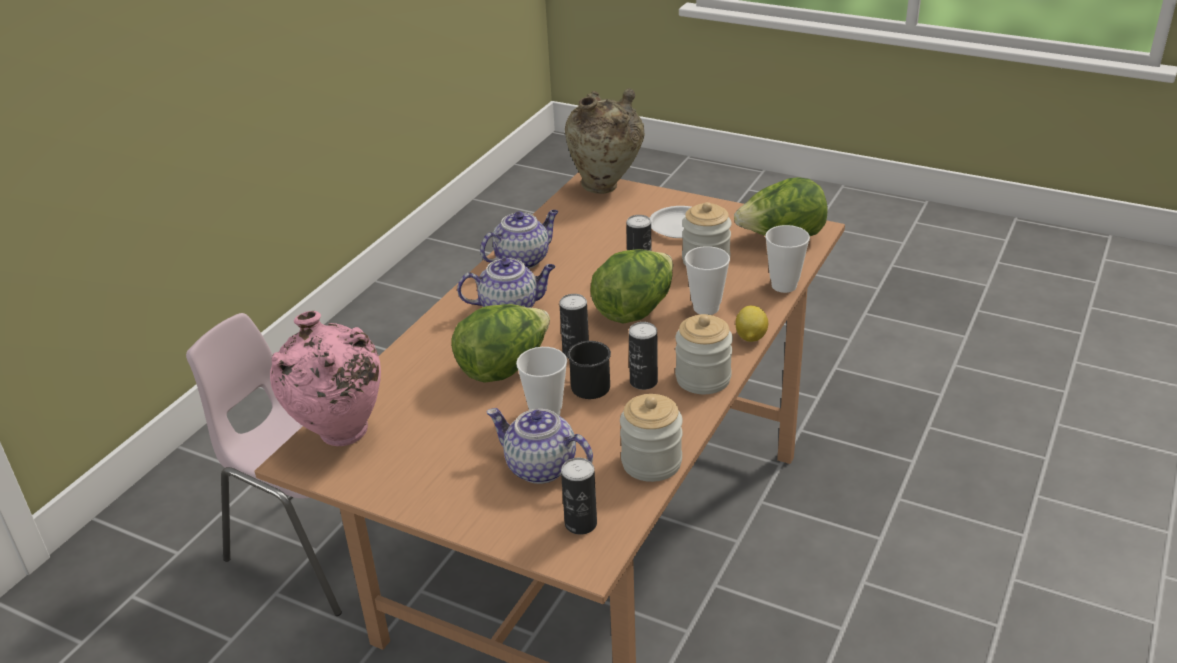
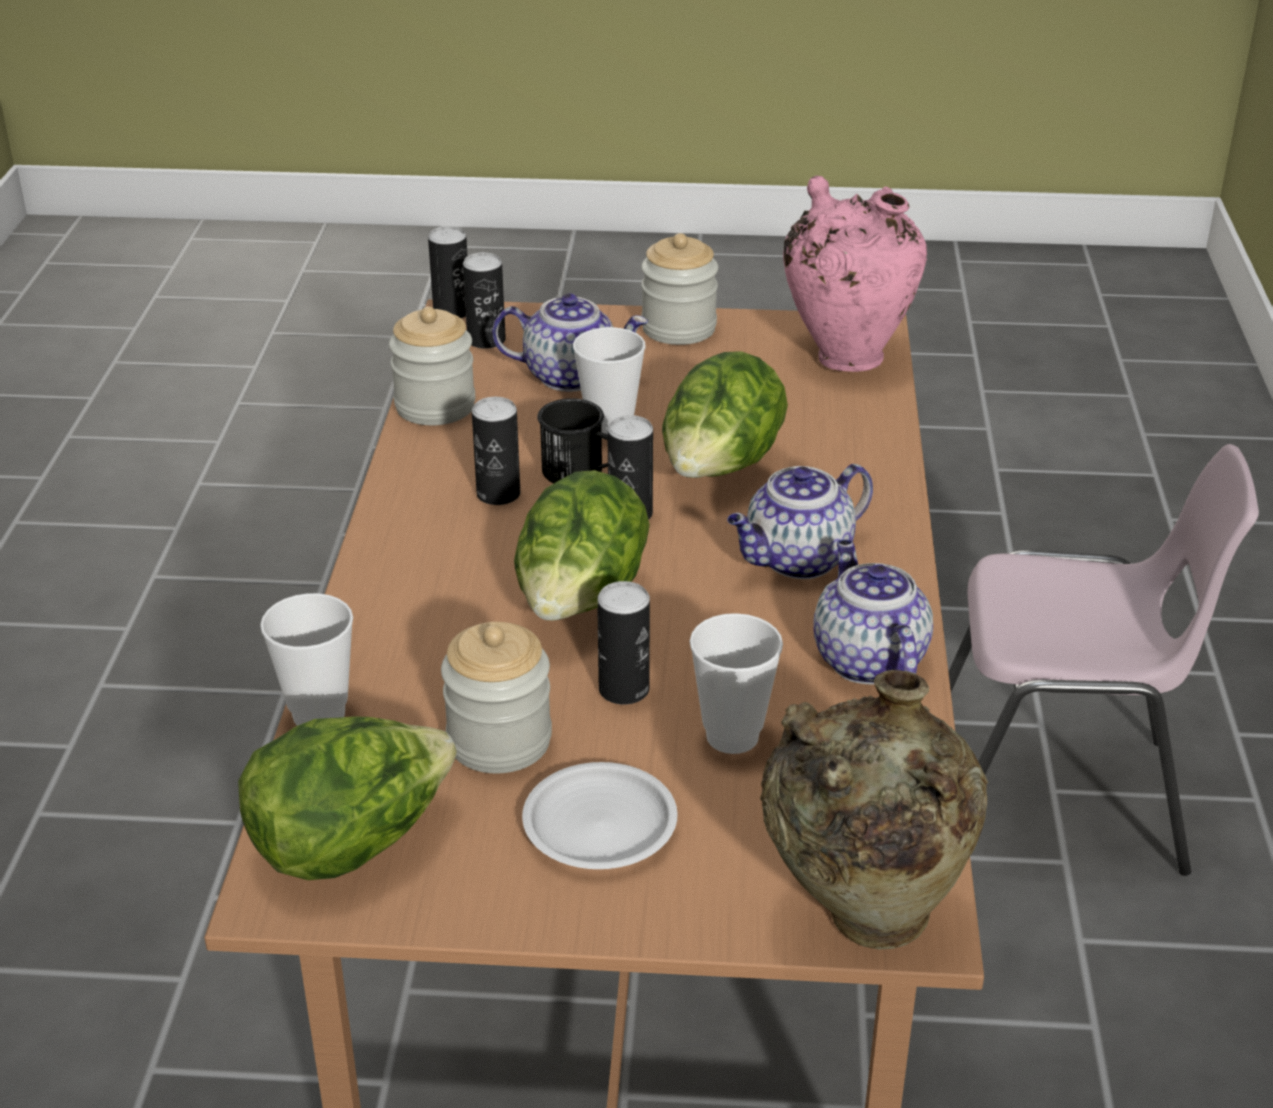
camera: 155 degrees right, 0 degrees up
(523, 259) = (867, 659): teapot -> teapot turned 135 degrees clockwise
(591, 568) = (452, 312): none -> can
(703, 378) = (410, 516): jar -> jar (678, 328)
(706, 308) = (454, 634): cup -> cup (732, 736)
(750, 337) = (355, 595): lemon -> none

